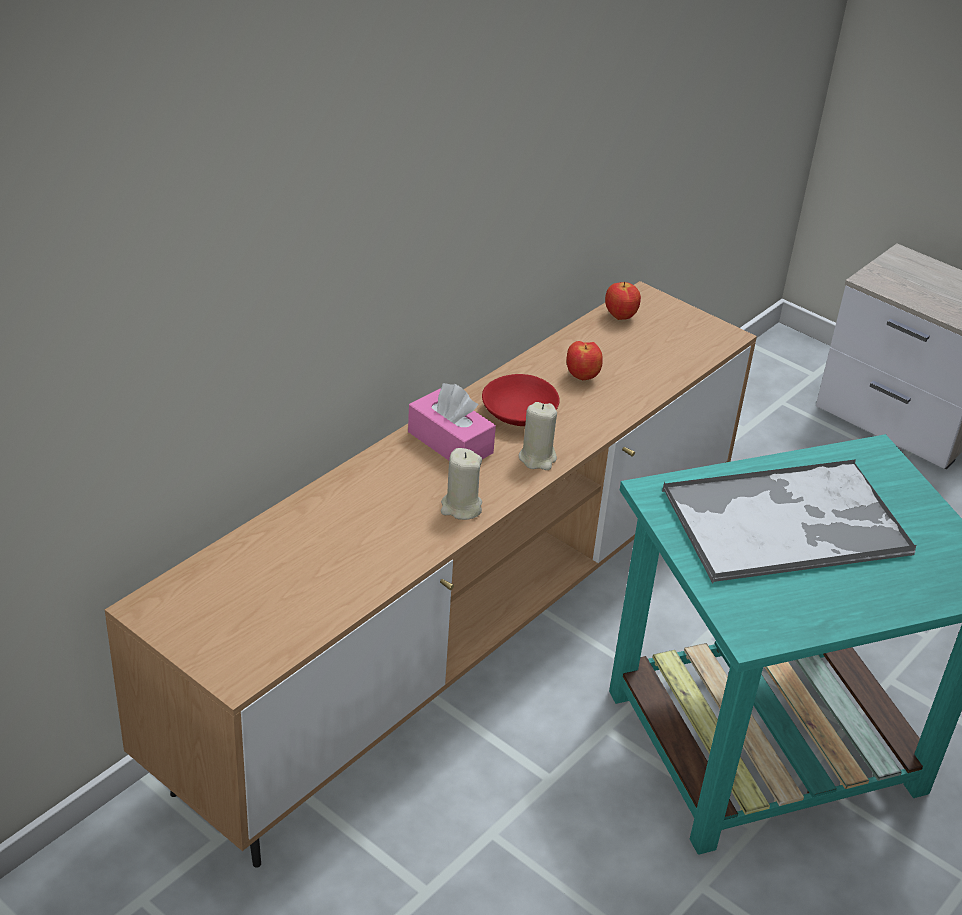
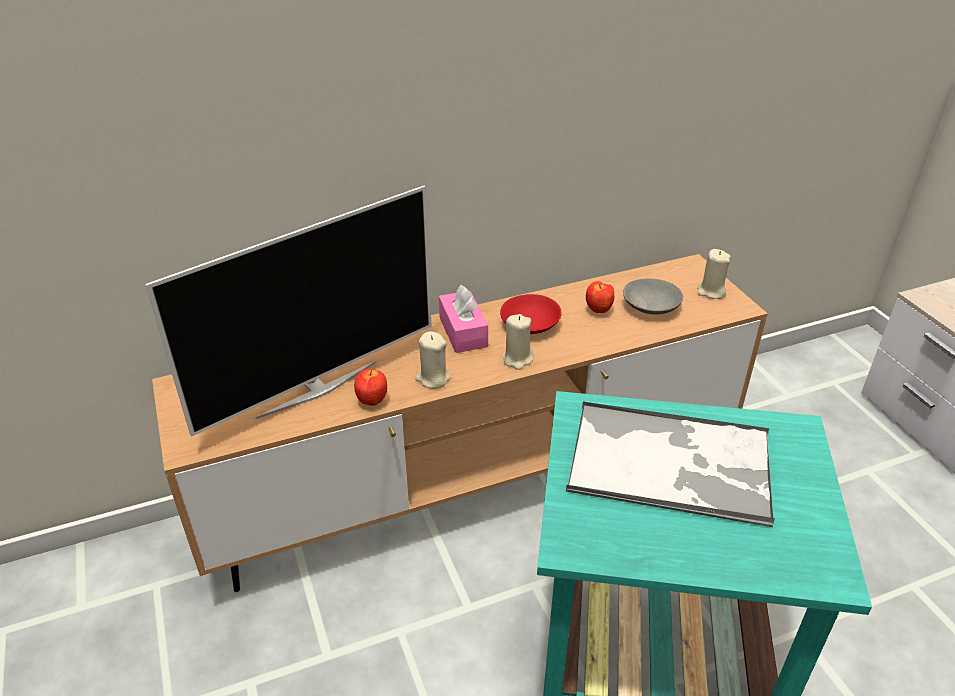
camera: 30 degrees right, 0 degrees up
(333, 558) = (317, 388): none -> television
(619, 316) = (662, 275): apple -> apple (371, 401)
(633, 357) = (650, 306): none -> grey bowl
(684, 324) = (711, 292): none -> beige candle

